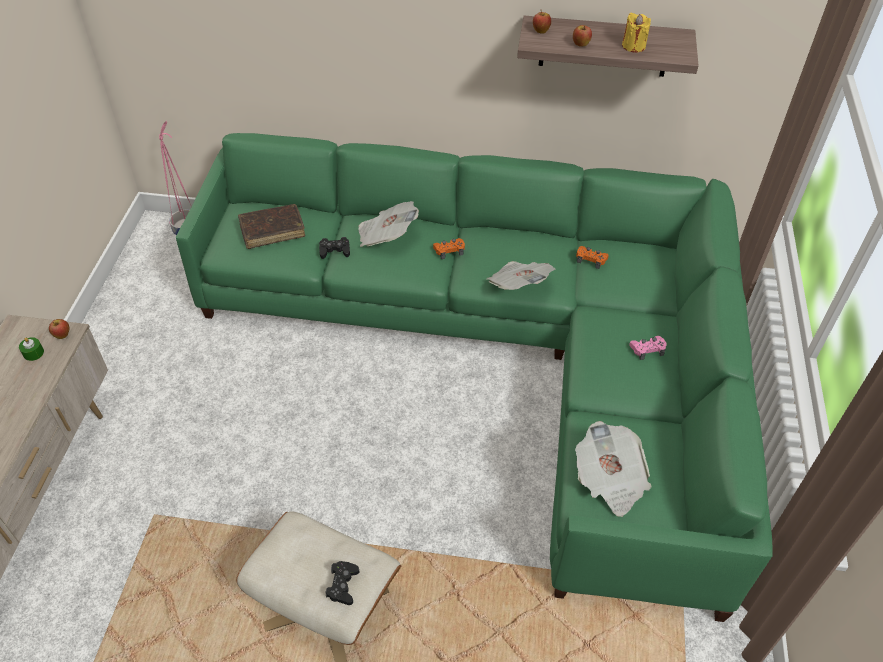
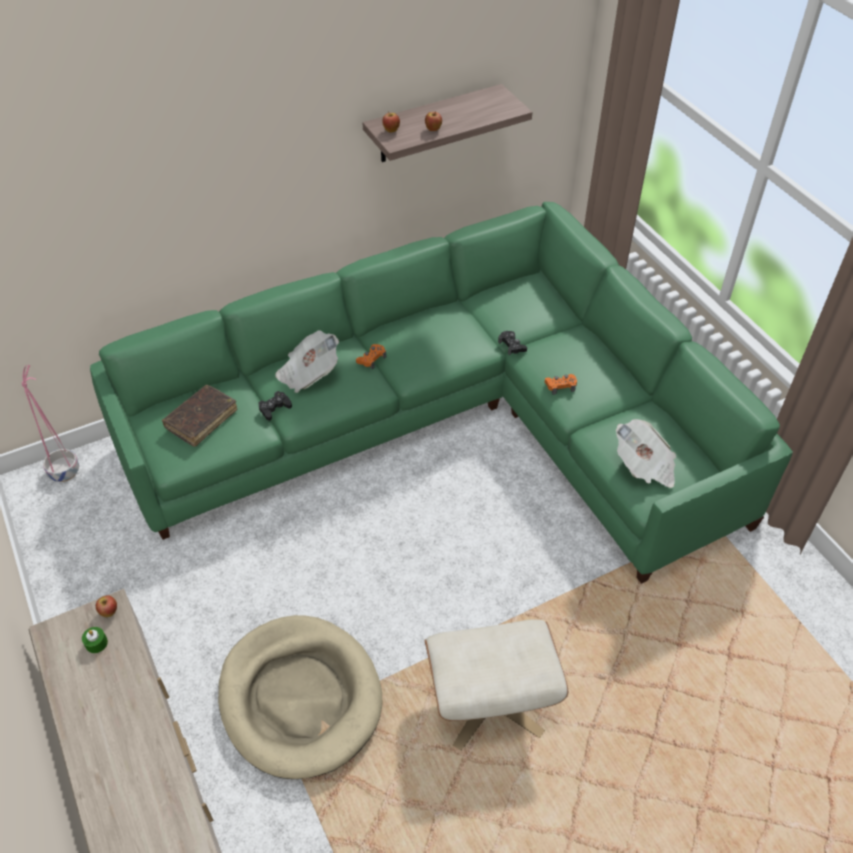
camera: 35 degrees left, 0 degrees up
(189, 501) = (300, 697): none -> beige dog bed
(342, 585) = (528, 659): black game controller -> black game controller (512, 346)
(518, 286) = (453, 359): newspaper -> none
(591, 259) = (487, 311): orange game controller -> orange game controller (560, 386)
(633, 46) = (472, 114): yellow candle -> none
(647, 349) = (587, 358): pink game controller -> none

